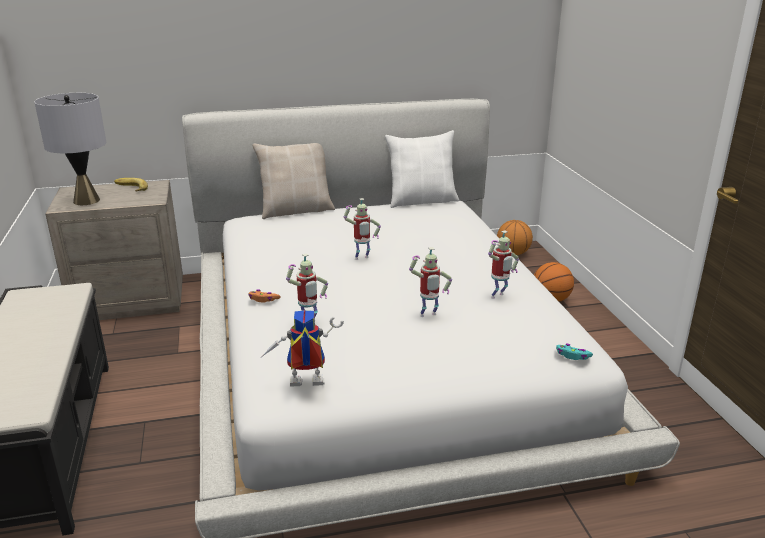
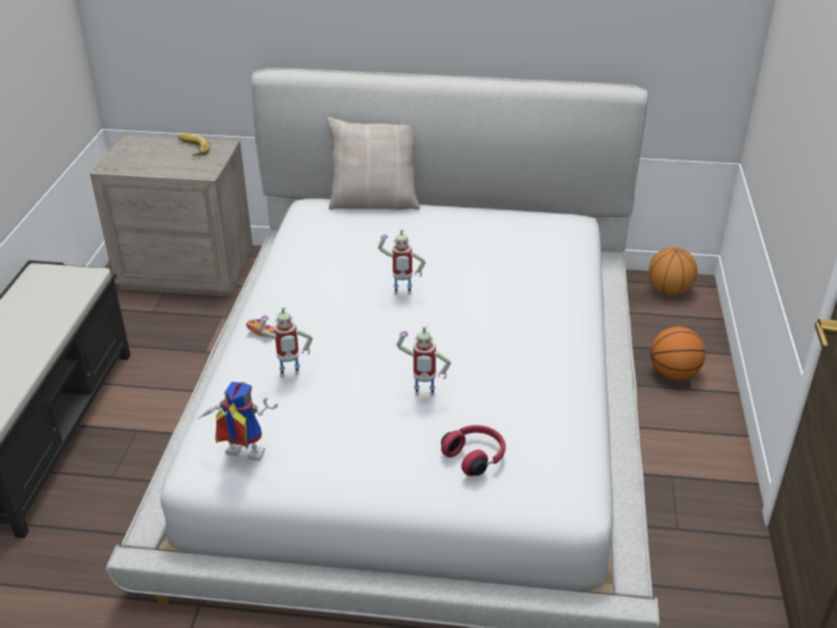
camera: 20 degrees right, 10 degrees up
(86, 201) = (138, 161): grey table lamp -> none
(422, 201) = (535, 212): white pillow -> none
(498, 297) = (524, 386): toy robot -> none
(498, 345) = (475, 457): none -> red headphones
(573, 356) = (552, 492): turquoise game controller -> none

